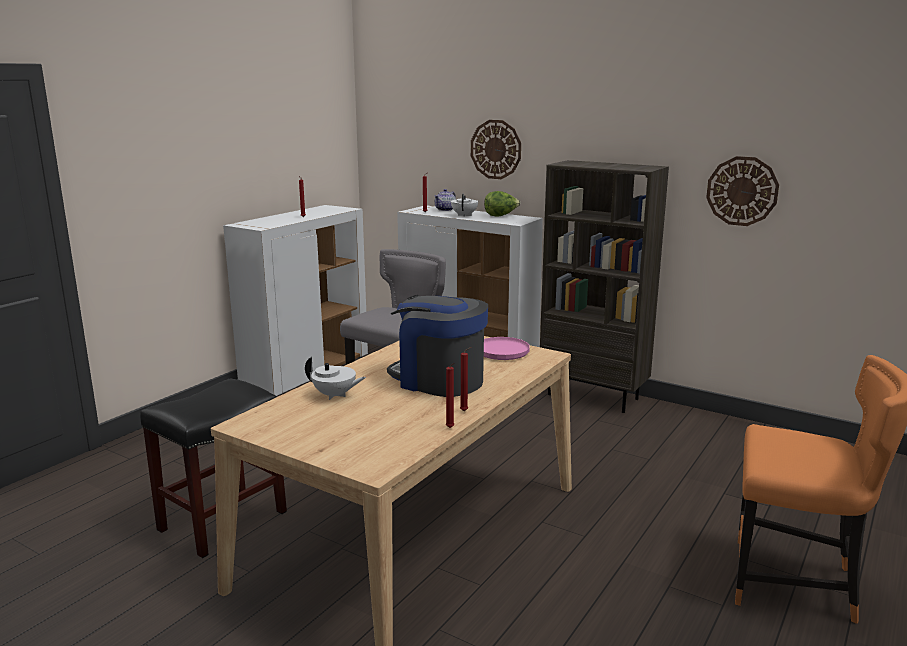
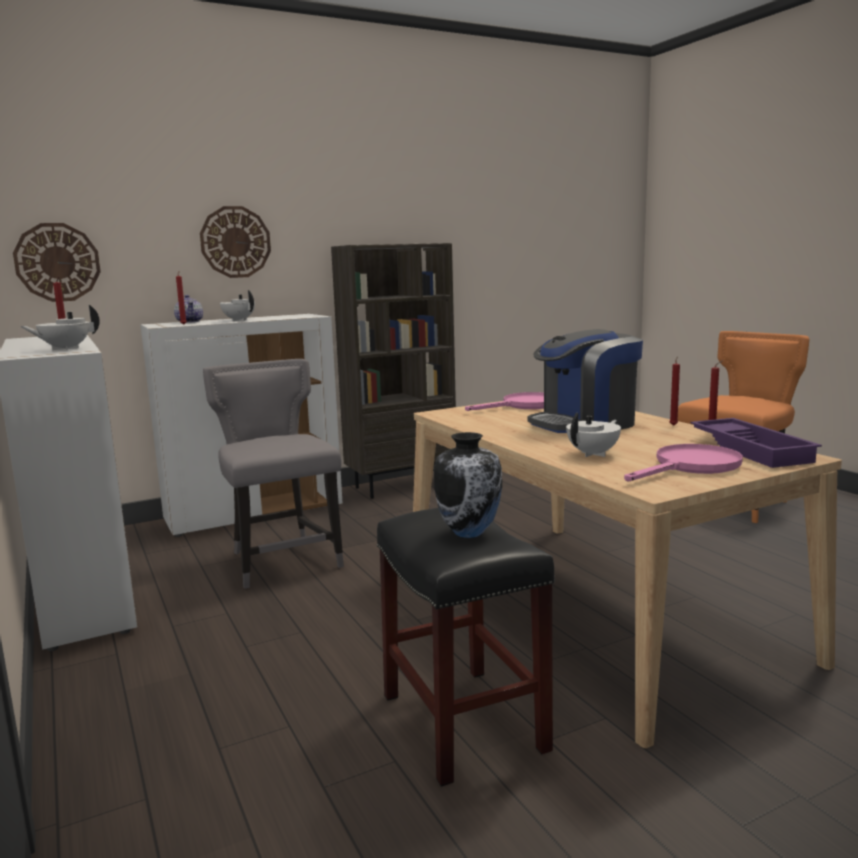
camera: 60 degrees left, 5 degrees down
(210, 402) = (469, 532): none -> vase
(273, 223) = (65, 349): none -> white teapot
(313, 430) = (690, 467): none -> pink frying pan
(389, 448) = (752, 449): none -> purple tray
(501, 216) = (271, 316): lettuce -> none
(742, 191) = (482, 261): wall clock -> wall clock (57, 262)

